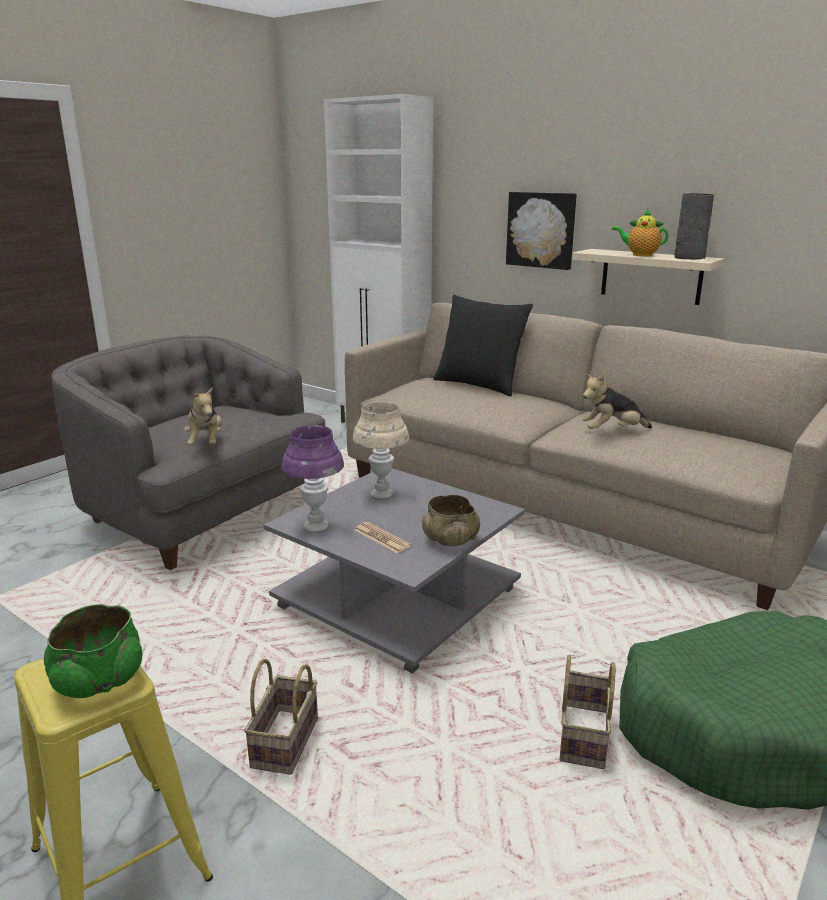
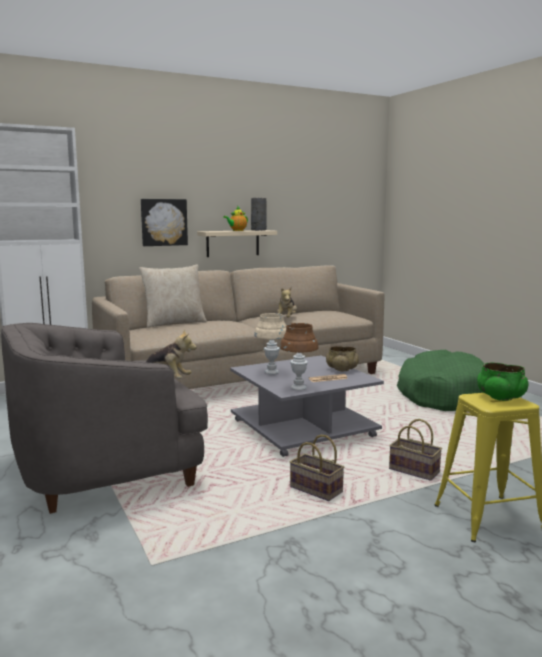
camera: 65 degrees left, 10 degrees down
(316, 526) = (298, 388): purple table lamp -> brown table lamp
(479, 385) = (174, 323): black pillow -> beige pillow
(581, 735) = (436, 417): basket -> basket (314, 490)

